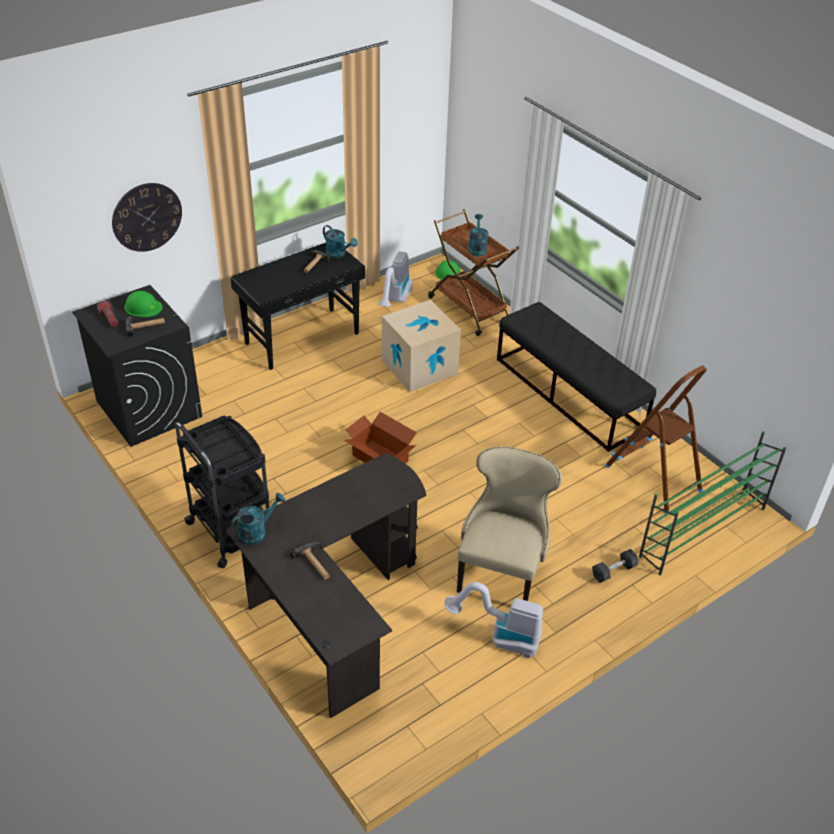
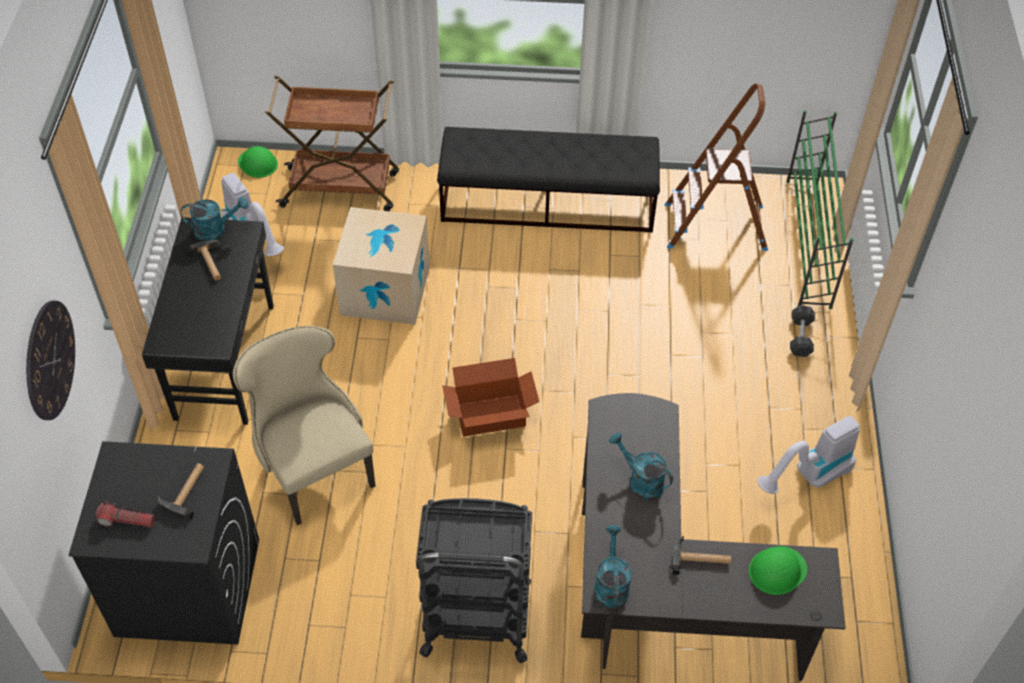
camera: 50 degrees left, 10 degrees up
(143, 307) = (143, 473): green hard hat -> green hard hat (777, 570)
(477, 248) = (338, 112): turquoise watering can -> turquoise watering can (640, 481)
(502, 571) = (731, 419): beige chair -> beige chair (314, 469)

